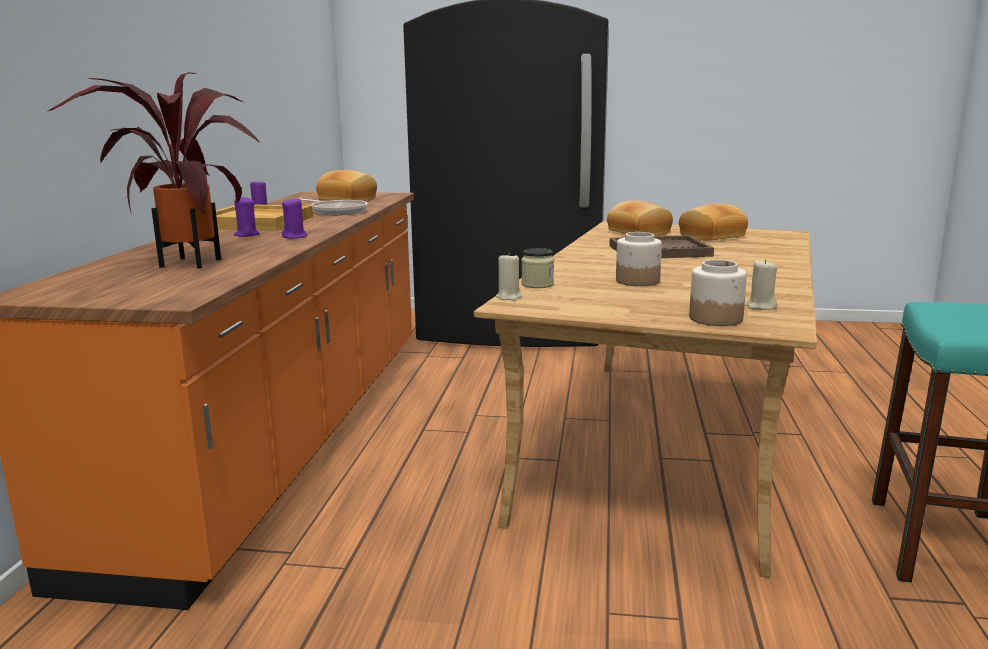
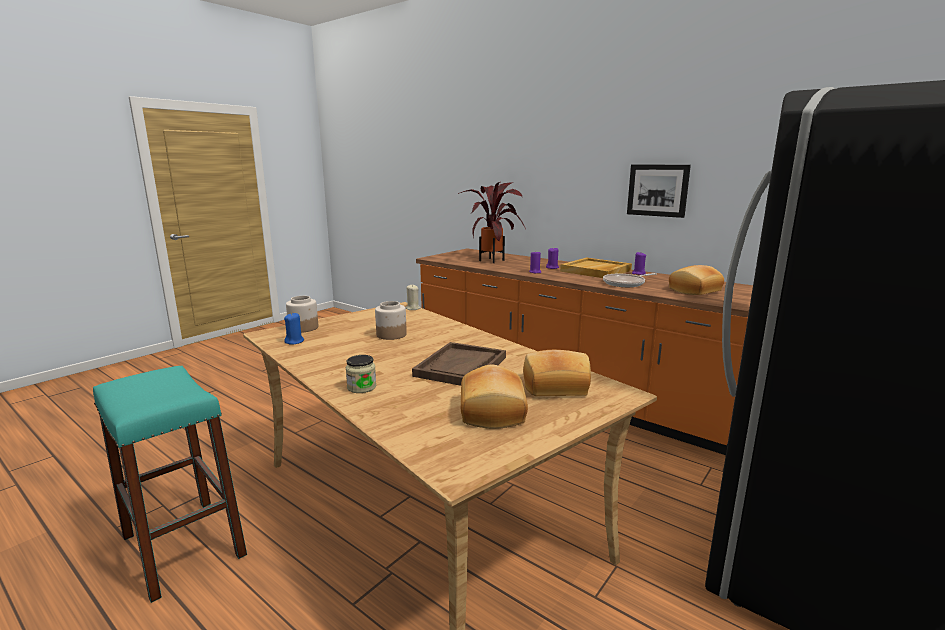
camera: 120 degrees right, 0 degrees up
(215, 88) = (658, 190): none -> picture
(537, 284) = (426, 316): jar -> jar (361, 387)
(760, 306) = (294, 341): beige candle -> blue candle

